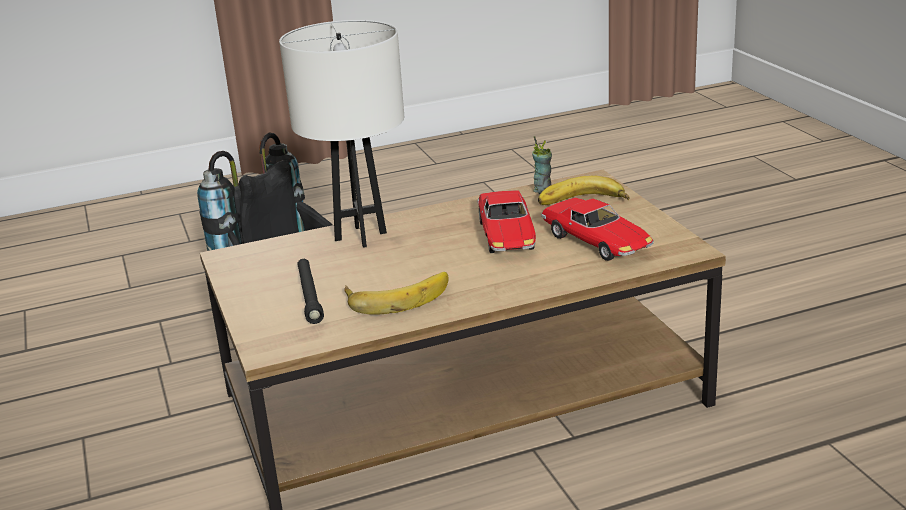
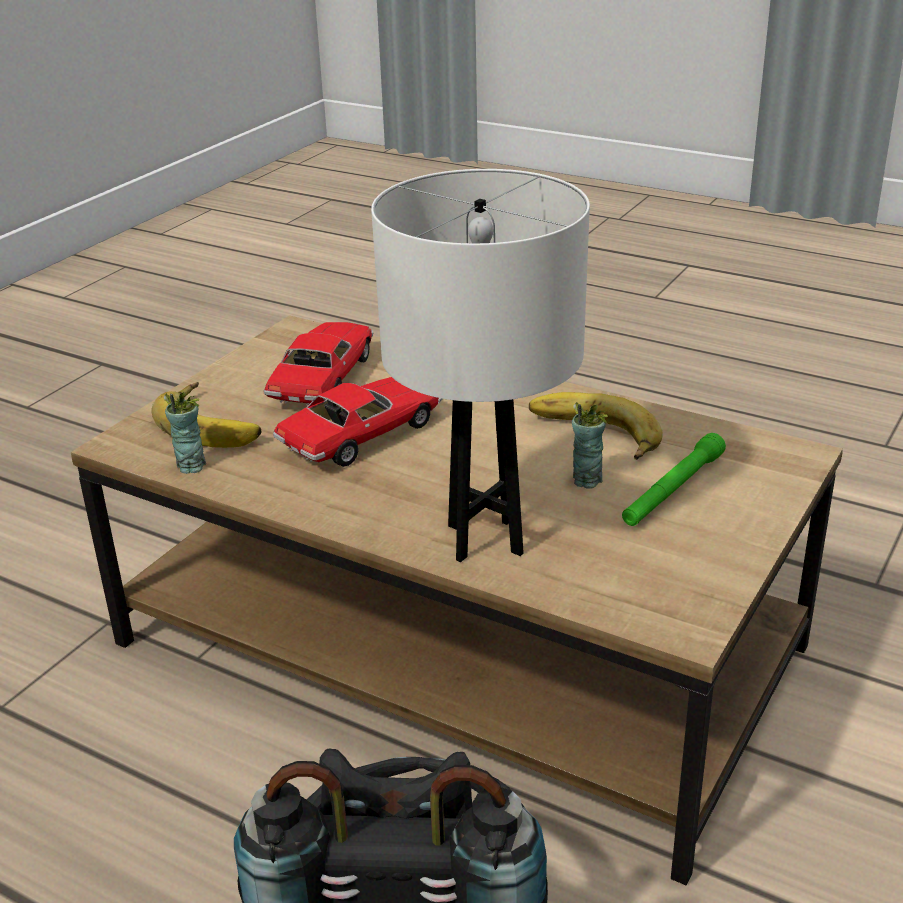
camera: 130 degrees left, 5 degrees up
(309, 296) = (672, 490): black flashlight -> green flashlight
(360, 277) = (586, 479): none -> cup

